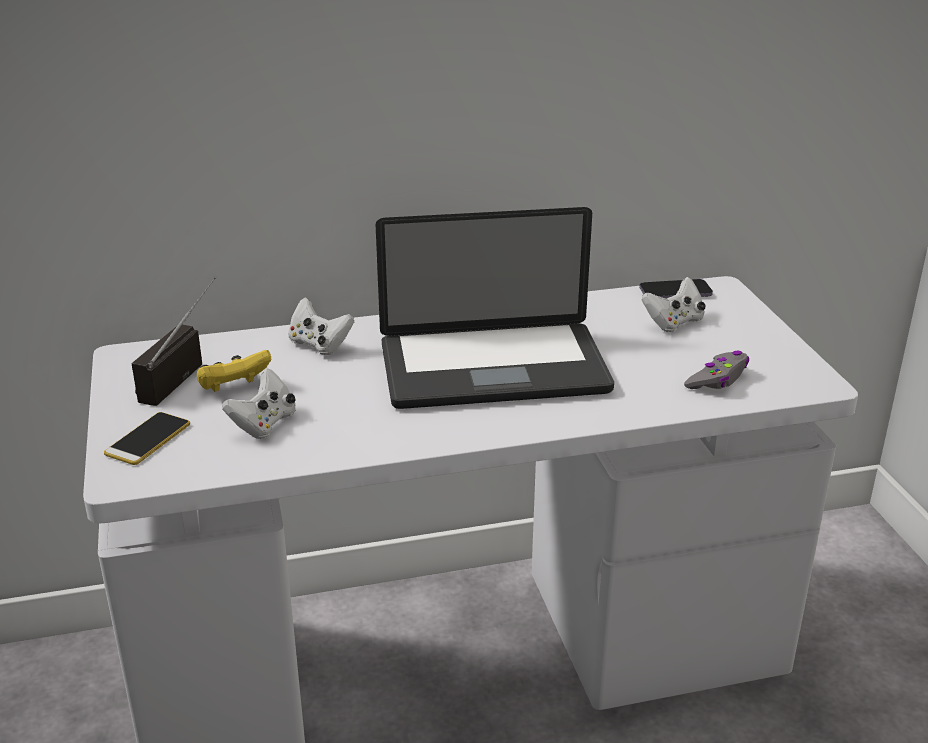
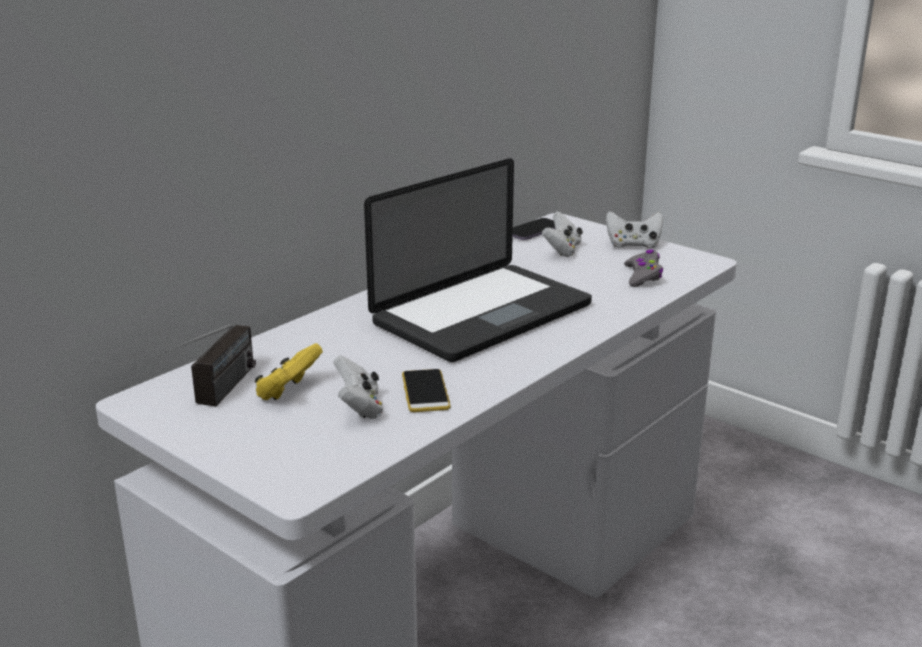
camera: 35 degrees left, 5 degrees down
(148, 439) = (271, 453): phone -> phone (425, 391)
(181, 371) = (217, 396): radio -> radio turned 150 degrees counterclockwise
(319, 345) = (314, 339): white game controller -> white game controller (633, 245)

